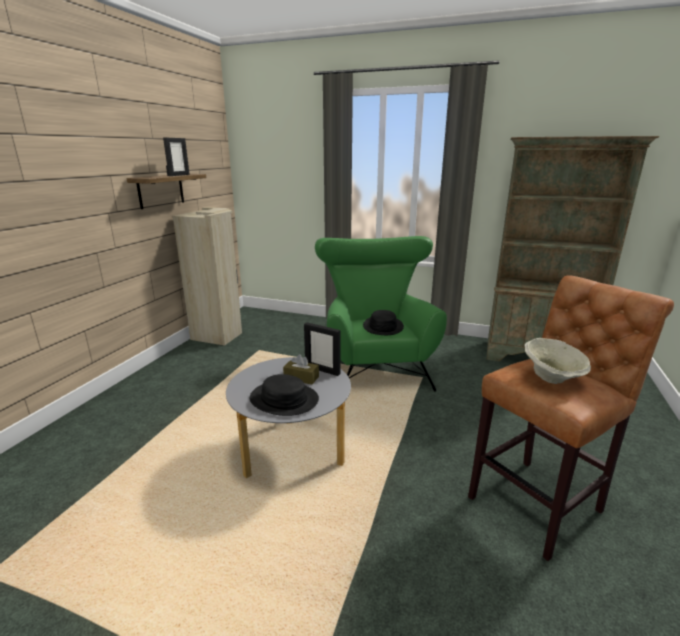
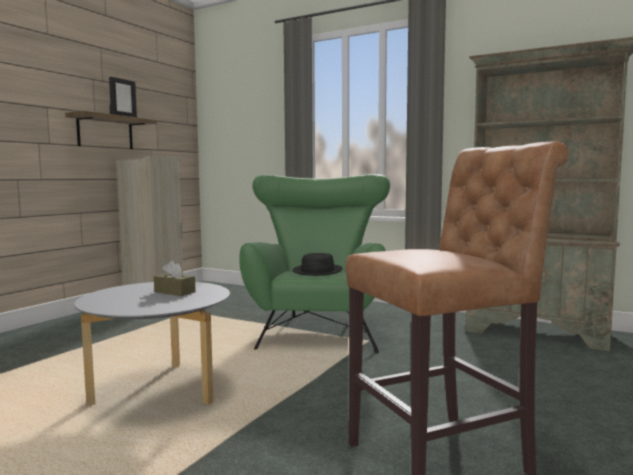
camera: 10 degrees right, 15 degrees down
(284, 399) = (136, 303): black hat -> none
(323, 369) = (206, 288): picture frame -> none
(552, 378) = (420, 251): beige bowl -> none

